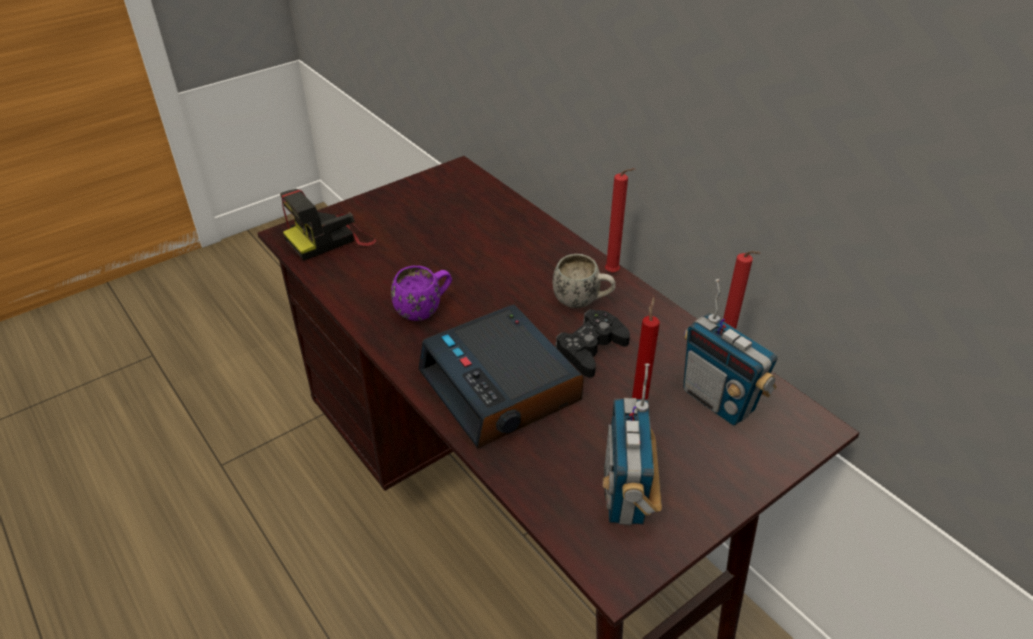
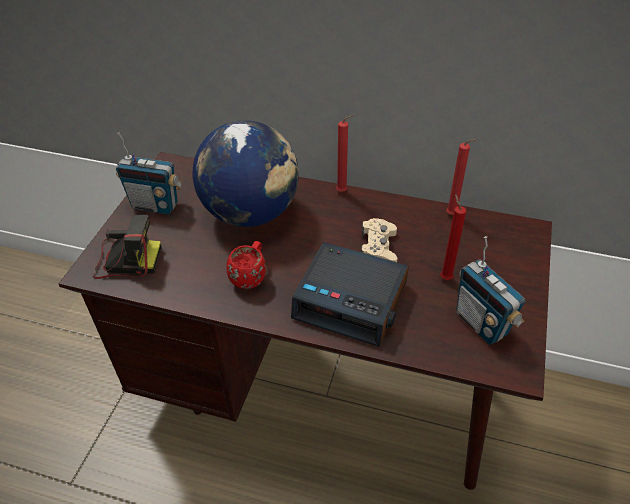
camera: 35 degrees left, 5 degrees up
(330, 239) = (126, 260): camera -> camera turned 105 degrees counterclockwise
(424, 310) = (250, 276): purple mug -> red mug
(491, 250) = (251, 212): none -> globe
(583, 302) = (344, 219): white mug -> none
(591, 349) = (378, 247): black game controller -> beige game controller
(718, 400) = (473, 241): radio -> radio (155, 205)

